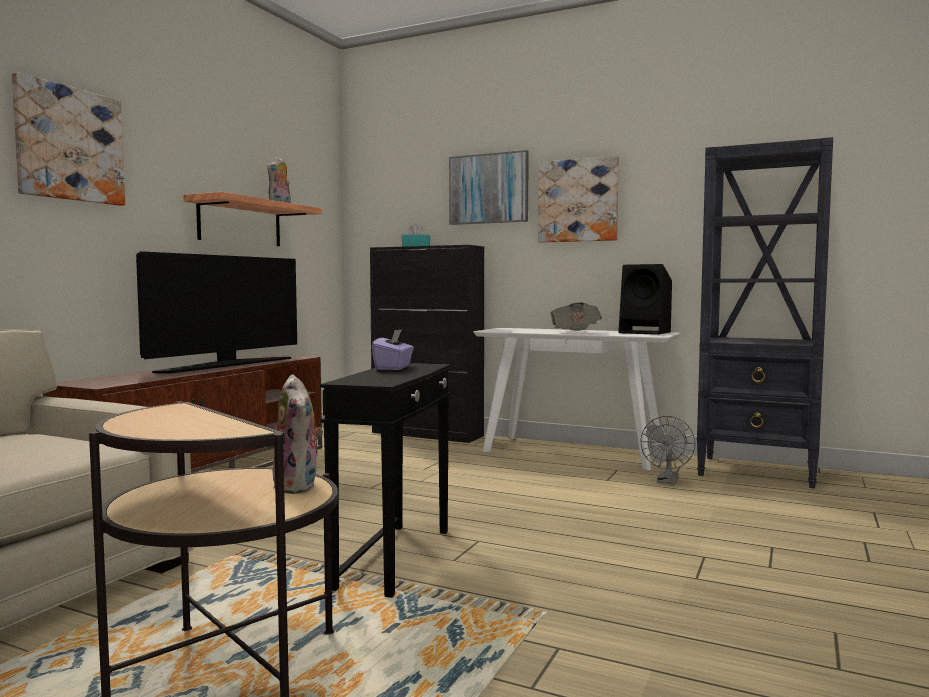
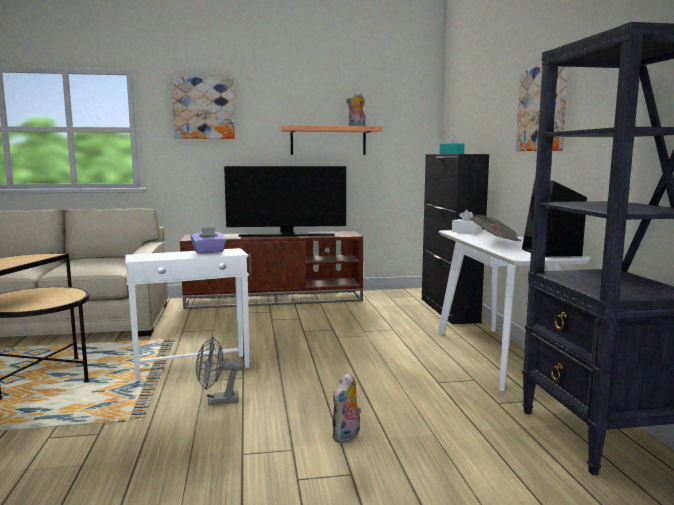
camera: 55 degrees right, 5 degrees up
(299, 486) = (53, 302): plush toy -> plush toy (347, 437)
(396, 558) = (193, 368): black side table -> white side table
(488, 189) = (499, 100): picture -> none
(501, 330) = (466, 232): none -> white tissue box
(667, 481) = (476, 403): grey fan -> grey fan (217, 401)

